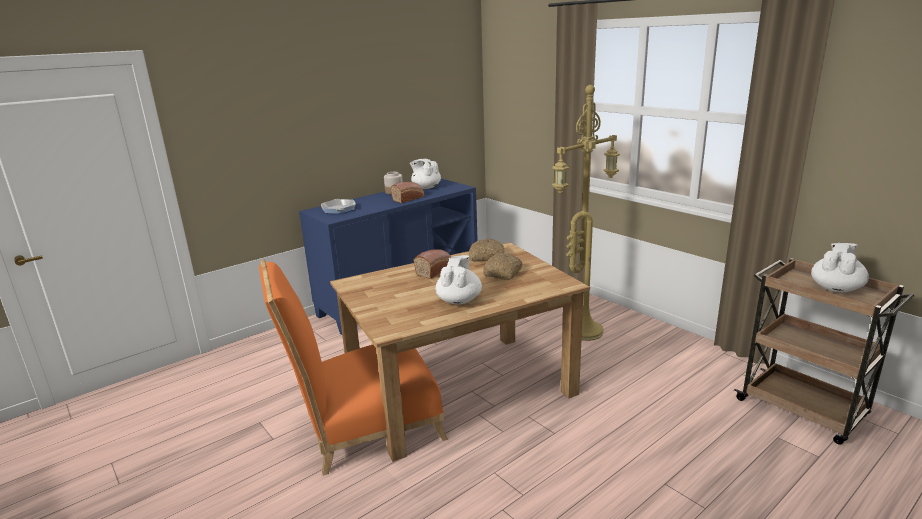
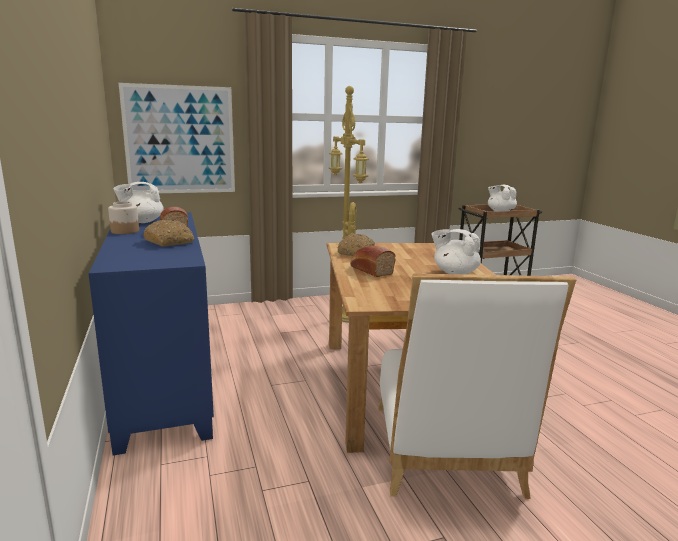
camera: 70 degrees left, 5 degrees down
(339, 209) = (141, 255): frying pan -> none
(363, 427) = (446, 455): orange chair -> white chair
(503, 273) = (403, 254): bread -> bread (169, 242)
(520, 123) = (180, 140): none -> picture

